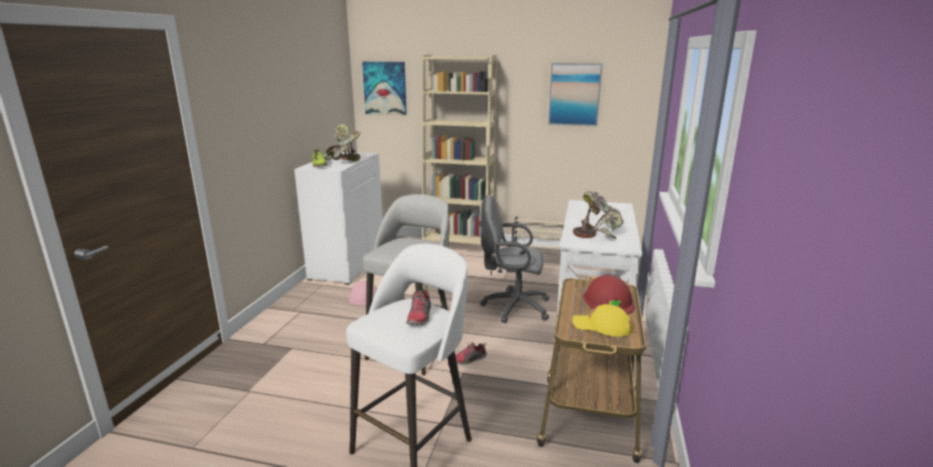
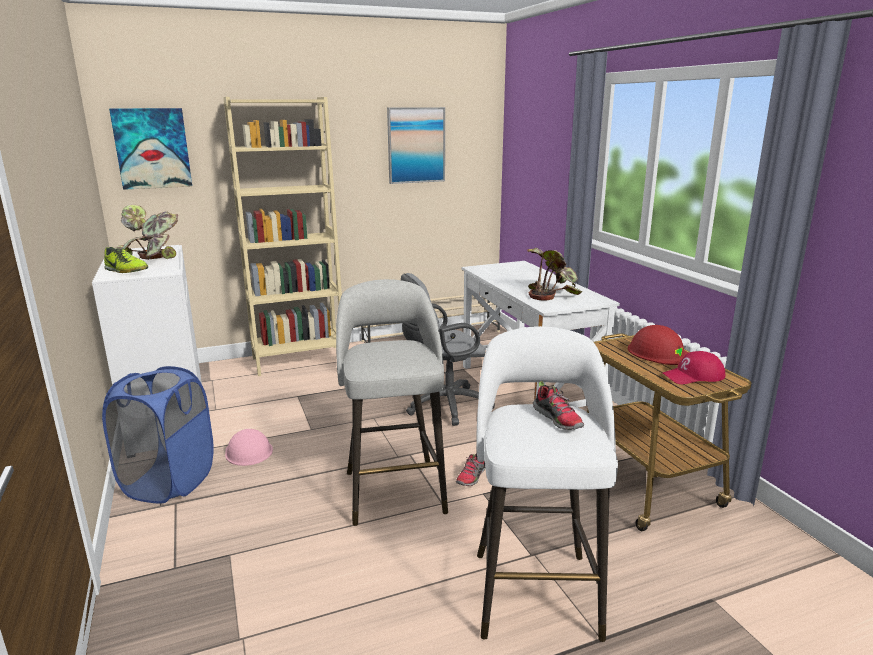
camera: 35 degrees left, 0 degrees up
(310, 299) = (169, 482): none -> blue laundry basket
(602, 326) = (693, 376): yellow cap -> red cap

